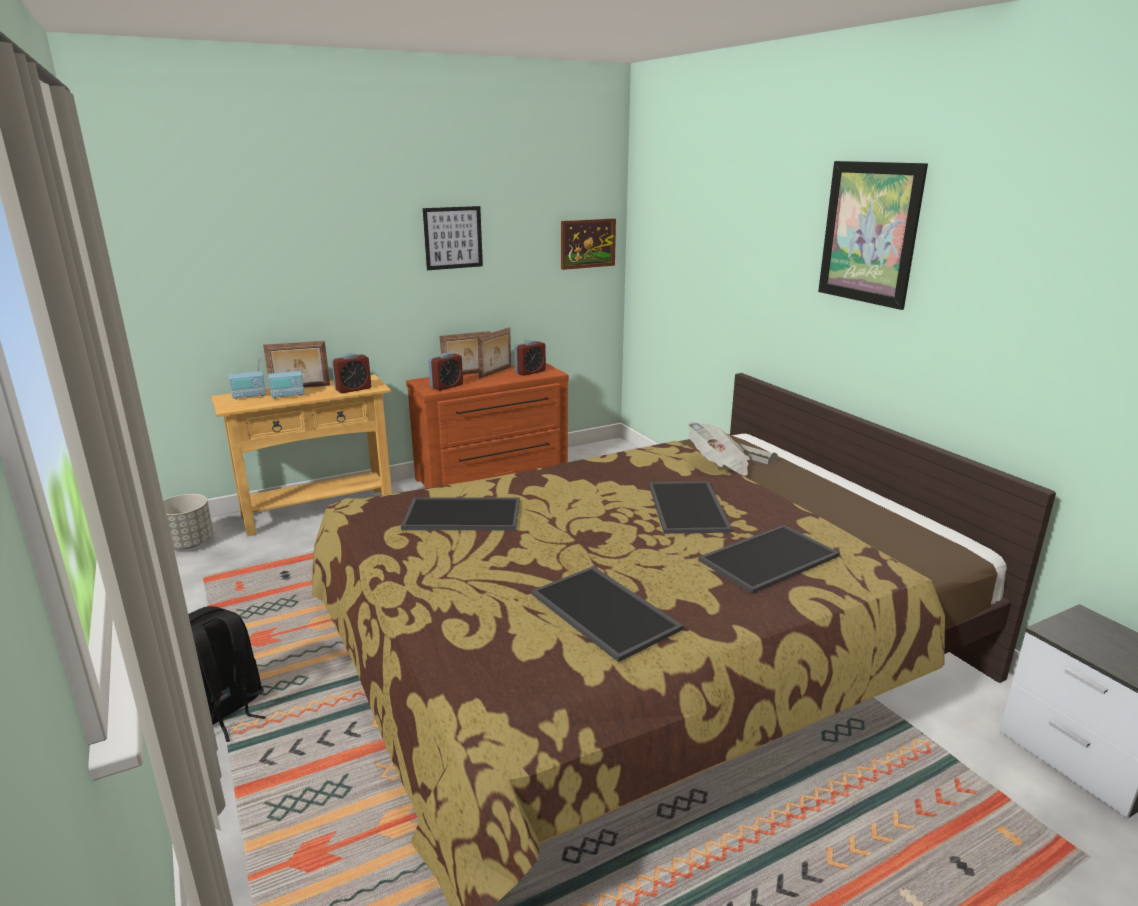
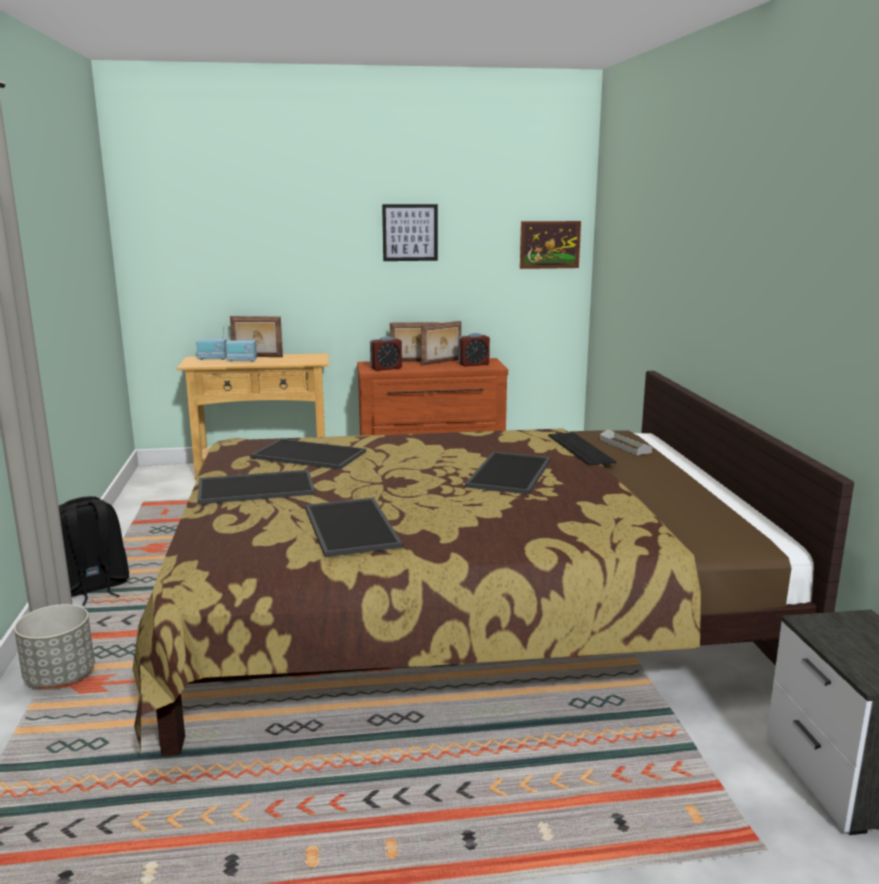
camera: 20 degrees right, 5 degrees down
(190, 543) = (150, 479): grey planter -> grey planter (61, 676)
(353, 389) = (298, 361): alarm clock -> none
(718, 465) = (580, 448): newspaper -> keyboard
(768, 557) = (541, 514): tray -> tray (257, 487)
(869, 233) = (742, 218): picture -> none

